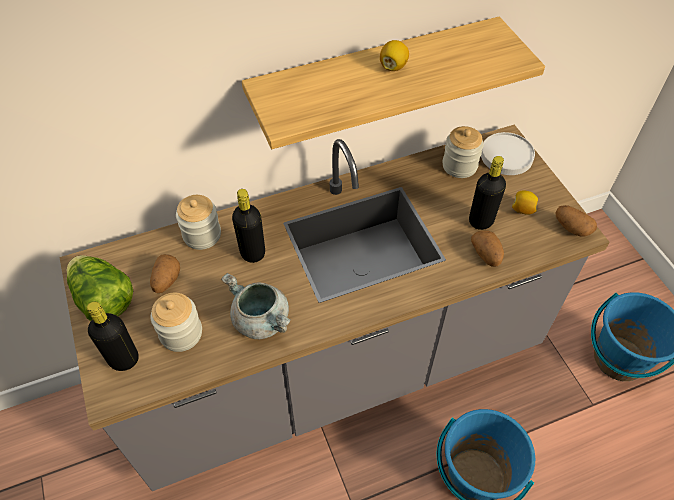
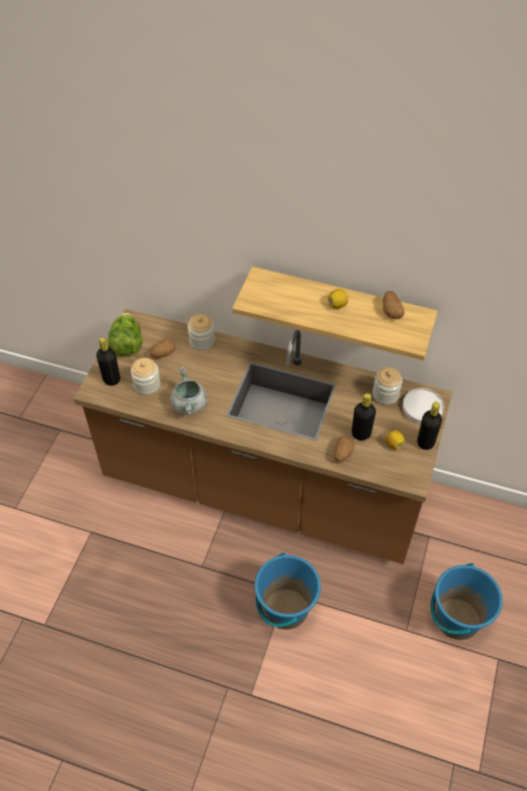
camera: 40 degrees right, 0 degrees up
(253, 253) = (218, 367): black bottle -> black bottle (425, 442)
(337, 368) = (263, 487): grey counter -> brown counter
(571, 228) = (411, 474): potato -> potato (391, 311)

